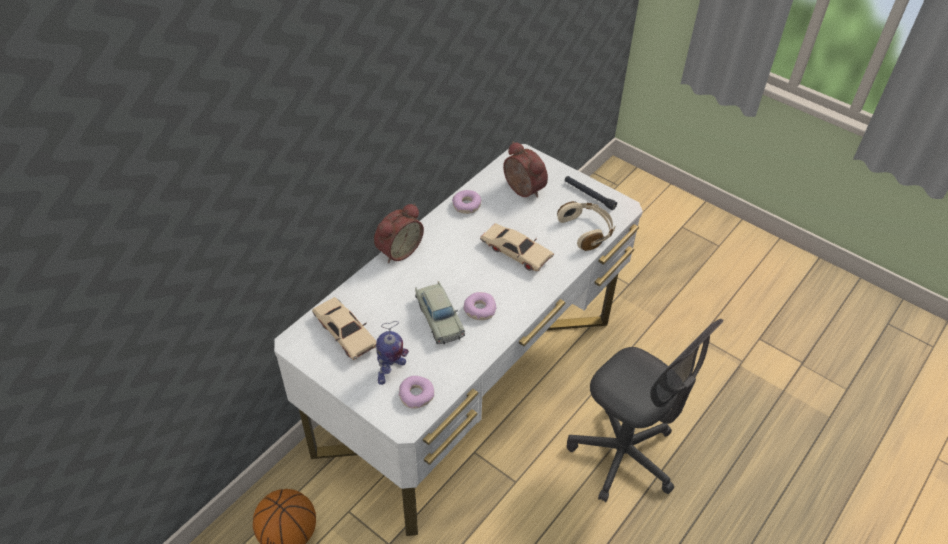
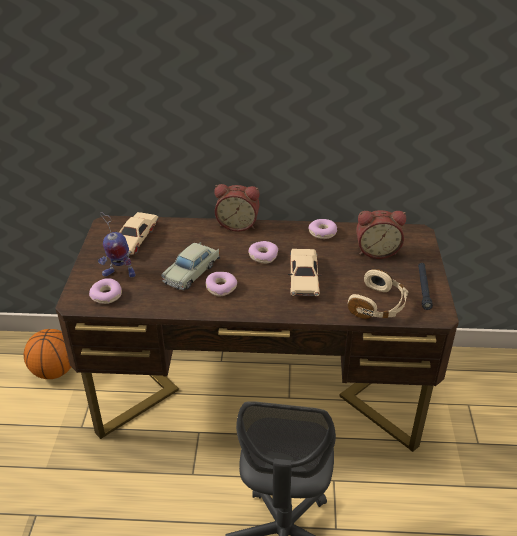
camera: 55 degrees right, 10 degrees down
(462, 260) = (263, 256): none -> donut
(469, 384) = (258, 394): white desk -> brown desk
(521, 190) = (377, 251): alarm clock -> alarm clock turned 75 degrees clockwise

